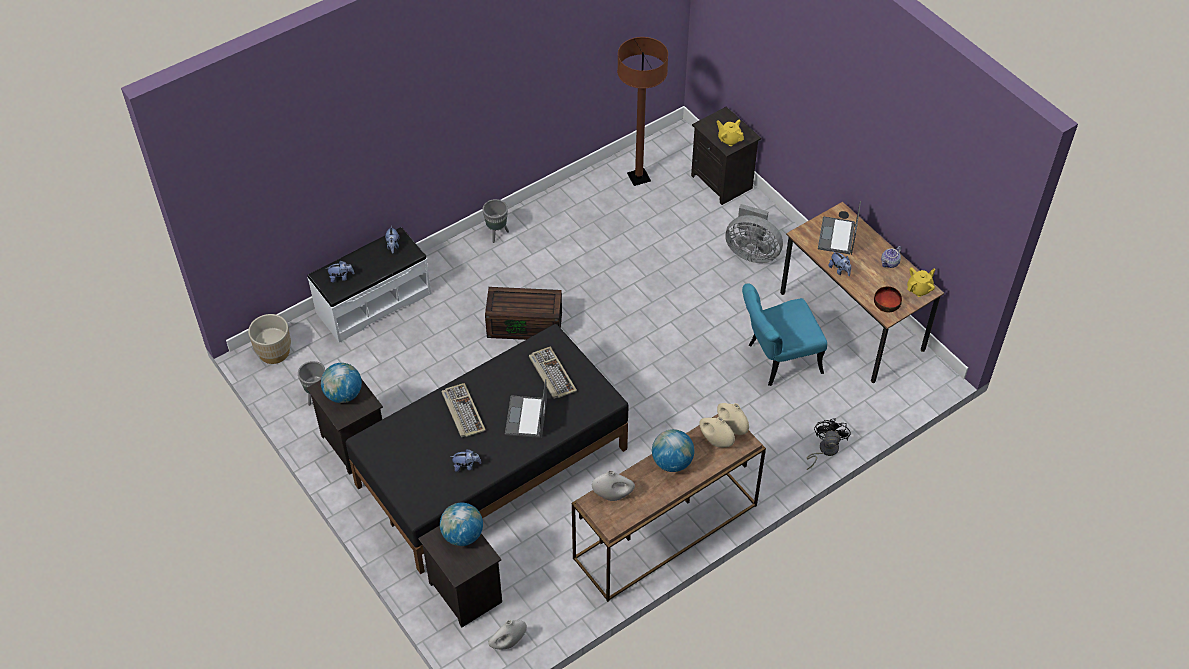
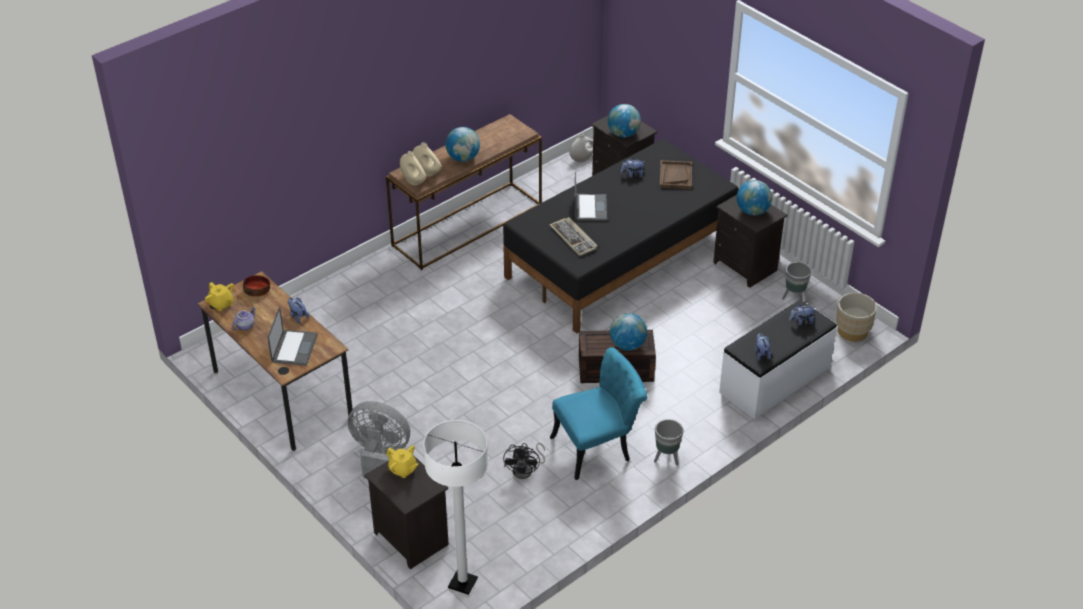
camera: 175 degrees right, 10 degrees down
(415, 460) = (675, 176): none -> brown tray
(462, 411) = (646, 208): keyboard -> none
(513, 298) = (627, 345): none -> globe
(613, 495) = (509, 137): white vase -> none
(638, 178) = (512, 537): brown floor lamp -> none
(679, 147) = (463, 583): none -> white floor lamp
(777, 360) = (363, 354): turquoise chair -> turquoise chair (598, 447)
(825, 450) = (327, 286): black fan -> black fan (526, 470)
(919, 289) = (221, 304): yellow teapot -> yellow teapot turned 90 degrees counterclockwise

